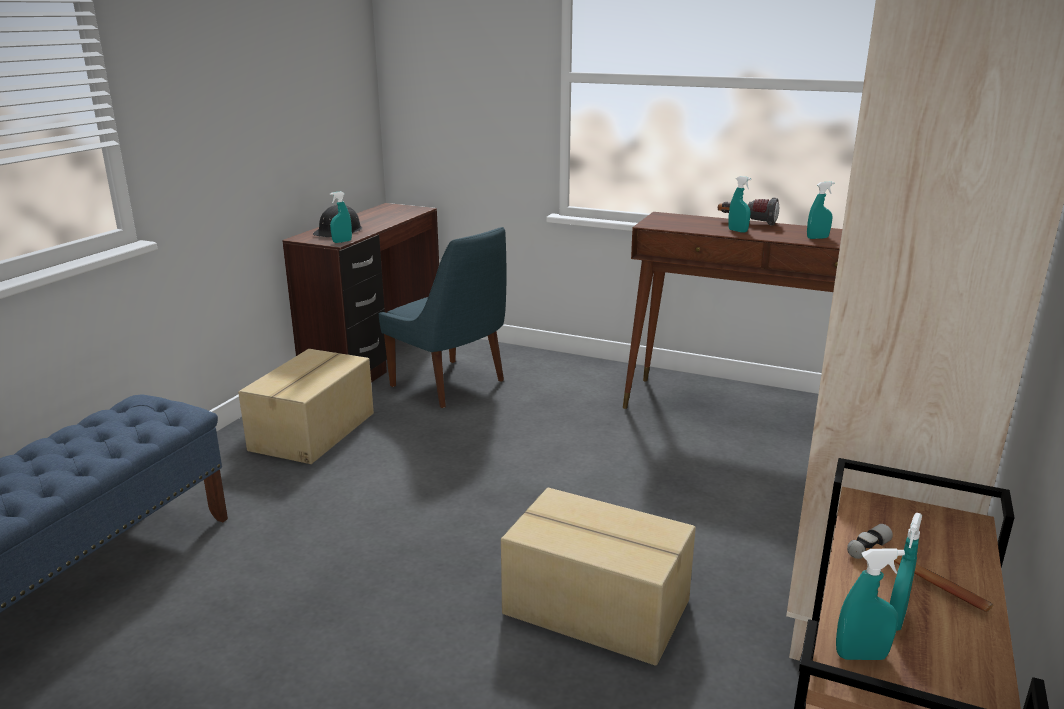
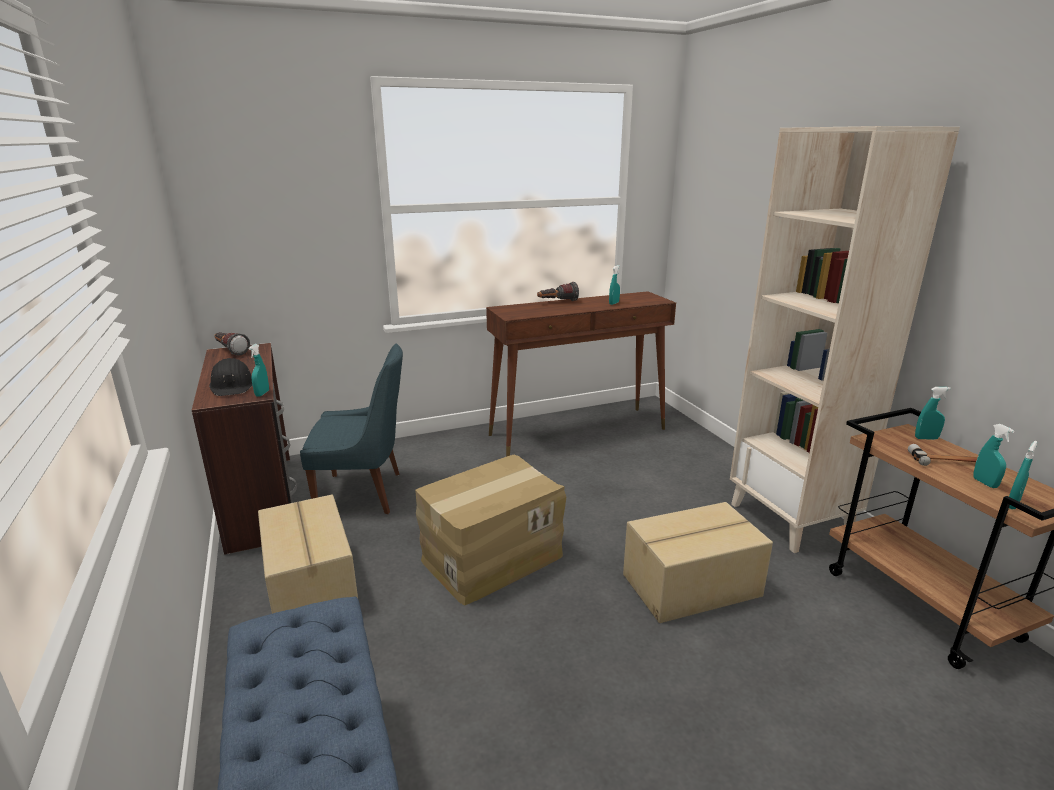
camera: 45 degrees left, 0 degrees up
(395, 207) = (230, 351): none -> flashlight
(460, 480) = (491, 557): none -> cardboard box
(737, 231) = (567, 308): turquoise spray bottle -> turquoise spray bottle (926, 438)

